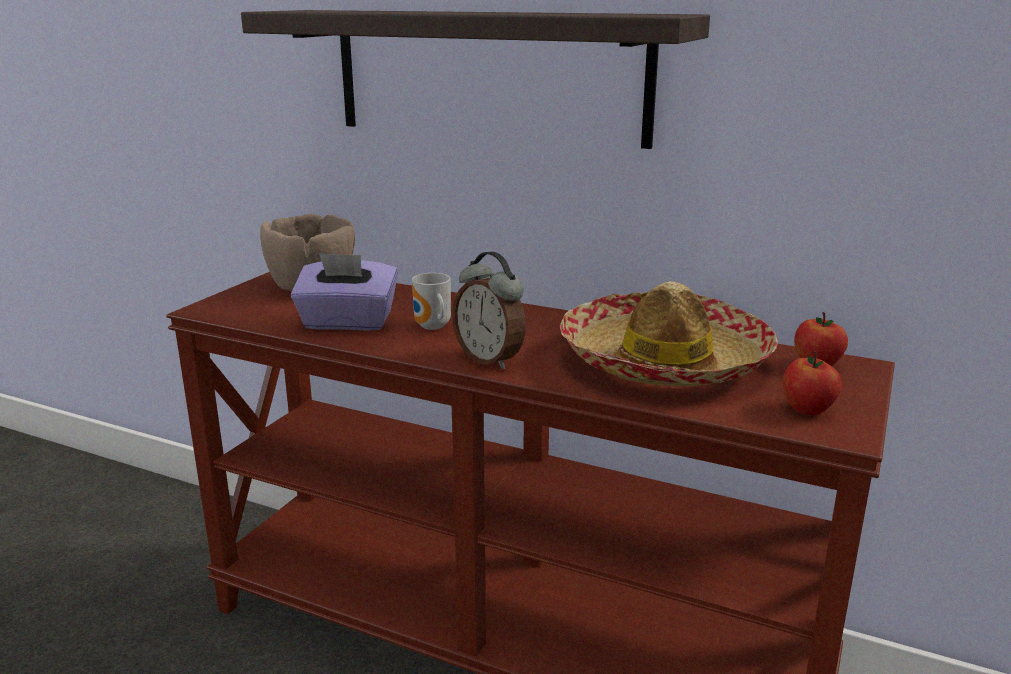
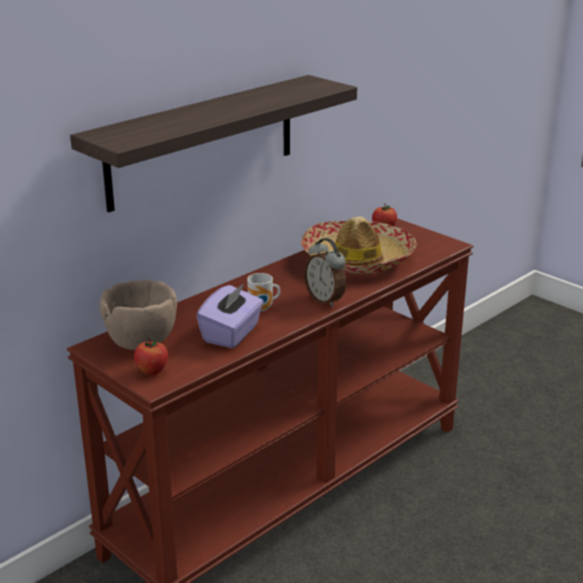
camera: 70 degrees left, 5 degrees up
(490, 359) = (325, 300): alarm clock -> alarm clock turned 75 degrees clockwise
(807, 410) = (427, 245): apple -> apple (152, 371)

